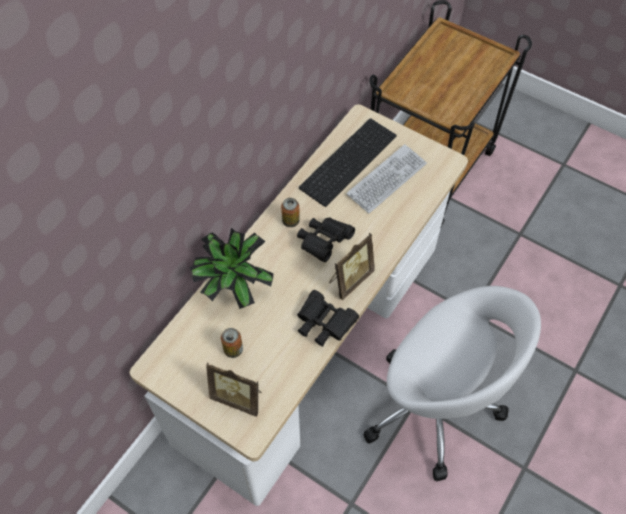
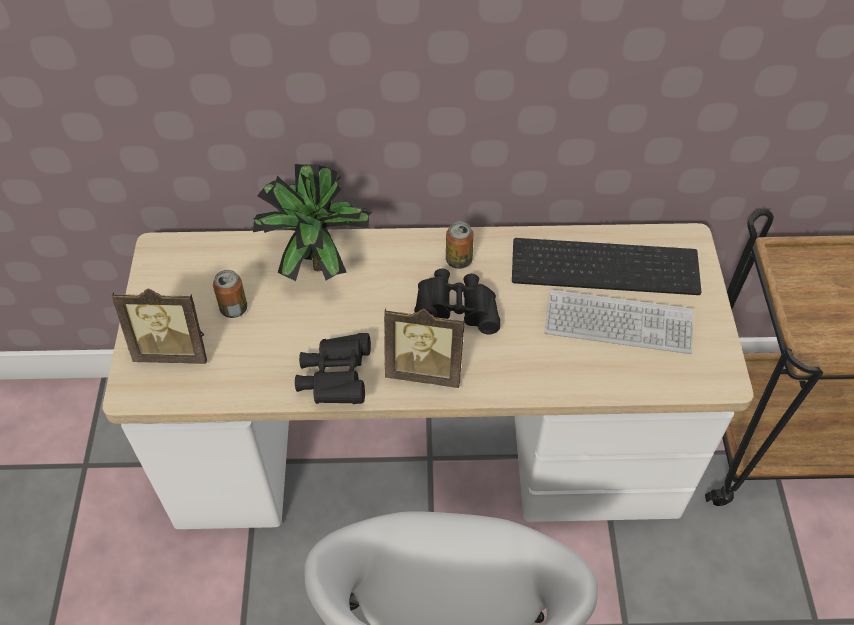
camera: 55 degrees right, 5 degrees down
(238, 397) = (174, 350): picture frame -> picture frame turned 75 degrees counterclockwise

